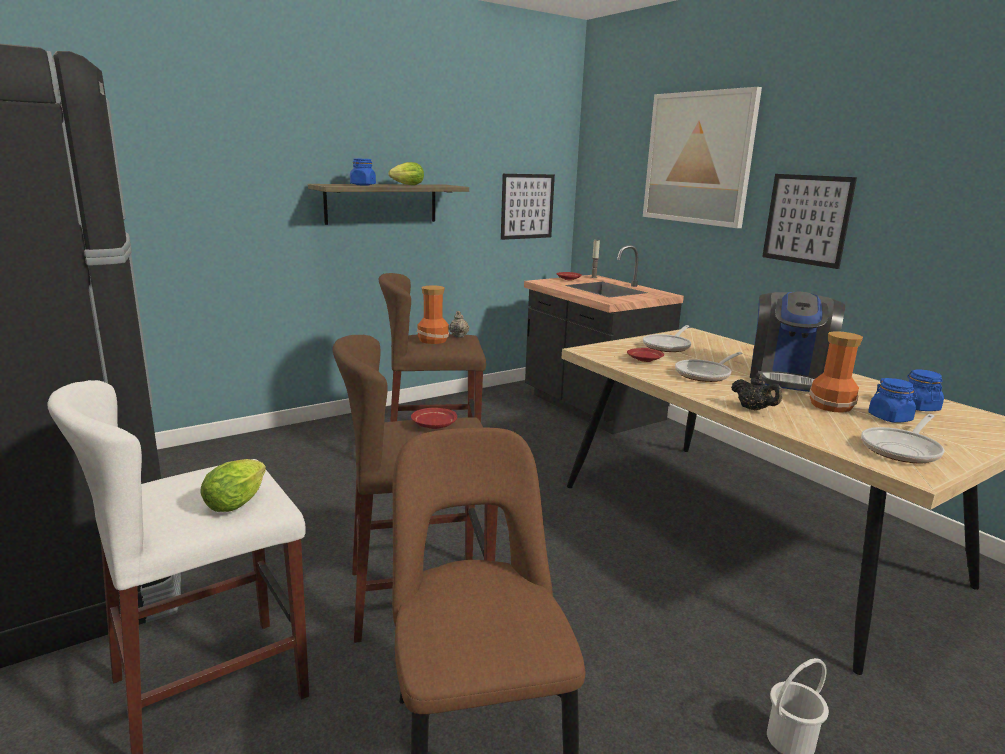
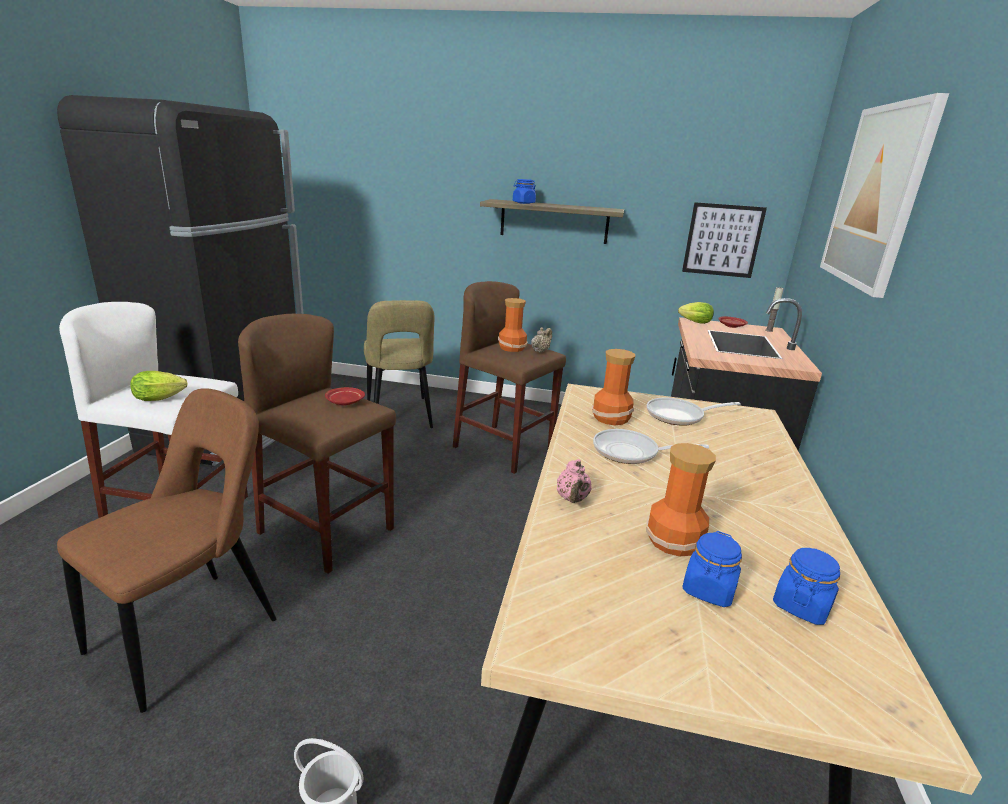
camera: 45 degrees right, 5 degrees up
(279, 471) = (399, 417): none -> beige chair
(406, 185) = (567, 206): lettuce -> lettuce (693, 322)
(645, 360) = (612, 418): red plate -> vase
(753, 409) = (572, 499): black teapot -> pink teapot
(788, 377) = (722, 495): coffee machine -> none
(807, 219) = (935, 299): picture -> none
(902, 449) = (603, 618): frying pan -> none

